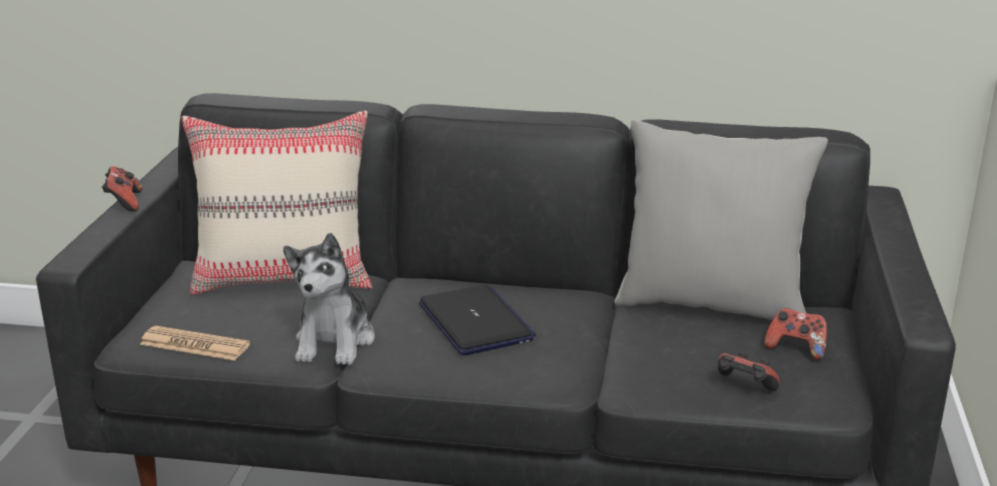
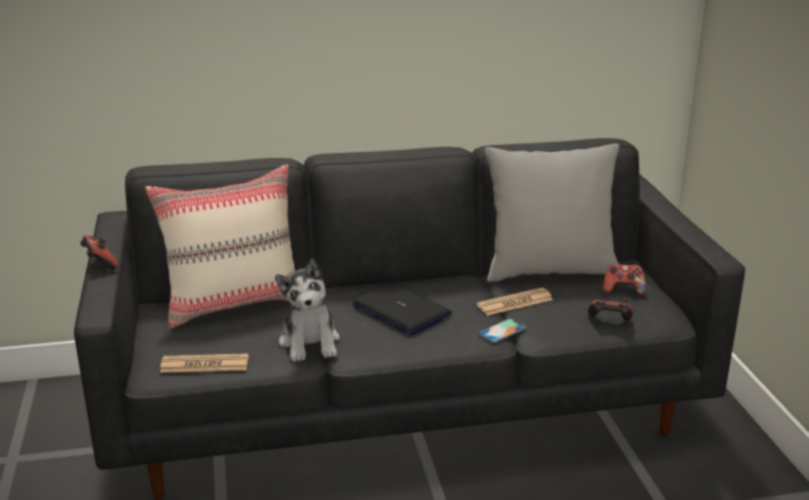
camera: 20 degrees left, 0 degrees up
(585, 372) = (502, 331): none -> phone
(630, 338) = (514, 303): none -> newspaper

